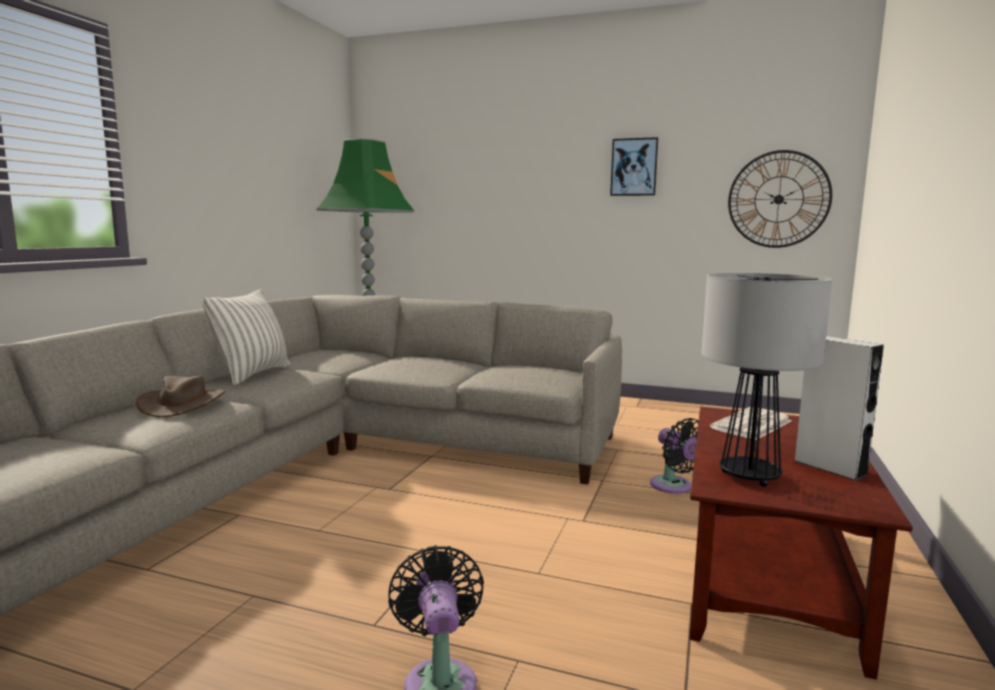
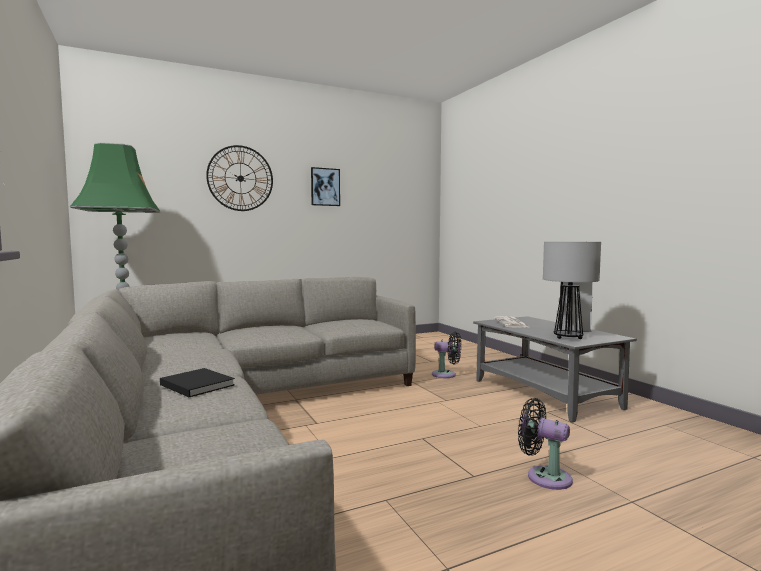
camera: 45 degrees left, 5 degrees down
(182, 404) = (196, 384): brown hat -> black book
(252, 374) = (166, 358): pillow -> none
(766, 574) = (543, 393): brown coffee table -> grey coffee table
(778, 199) = (404, 211): wall clock -> wall clock (240, 178)

